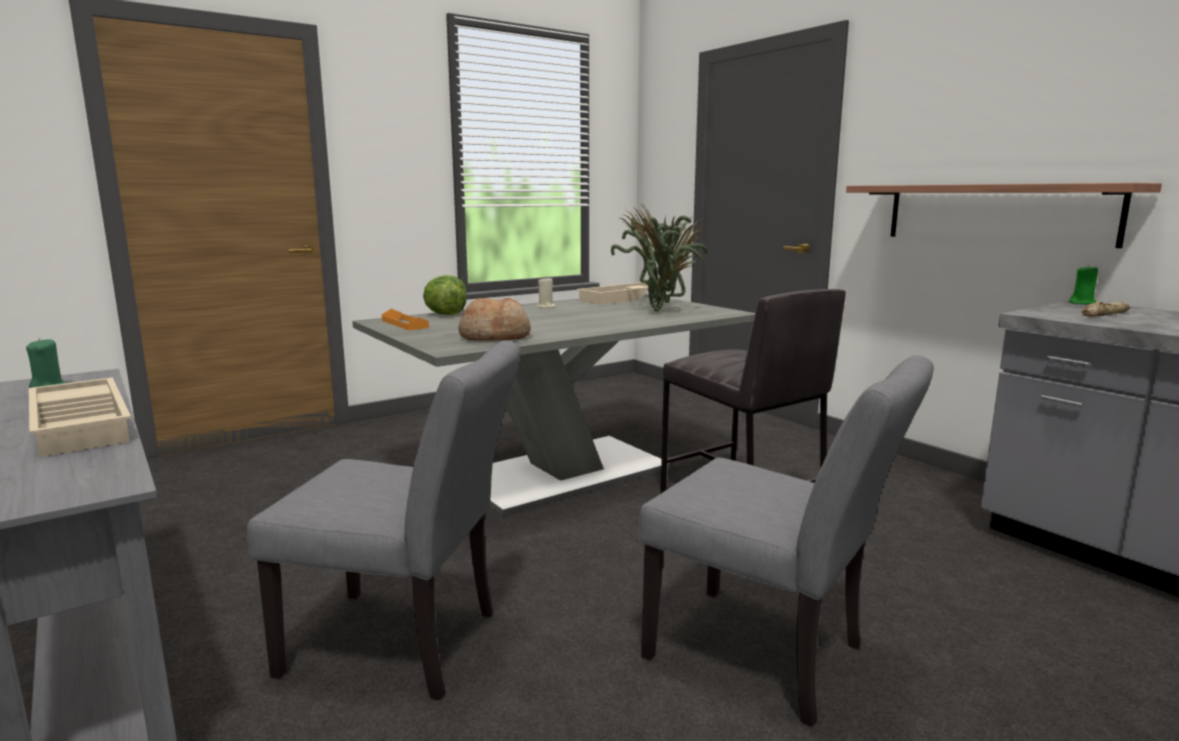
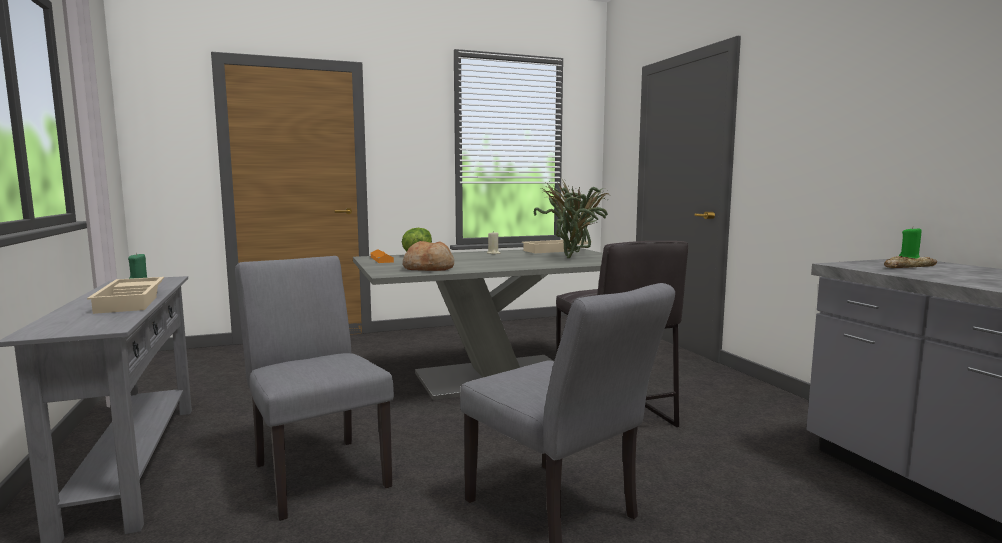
camera: 15 degrees right, 5 degrees down
(407, 645) = (317, 470): grey chair -> grey chair turned 150 degrees counterclockwise
(996, 213) = (847, 184): shelf -> none

